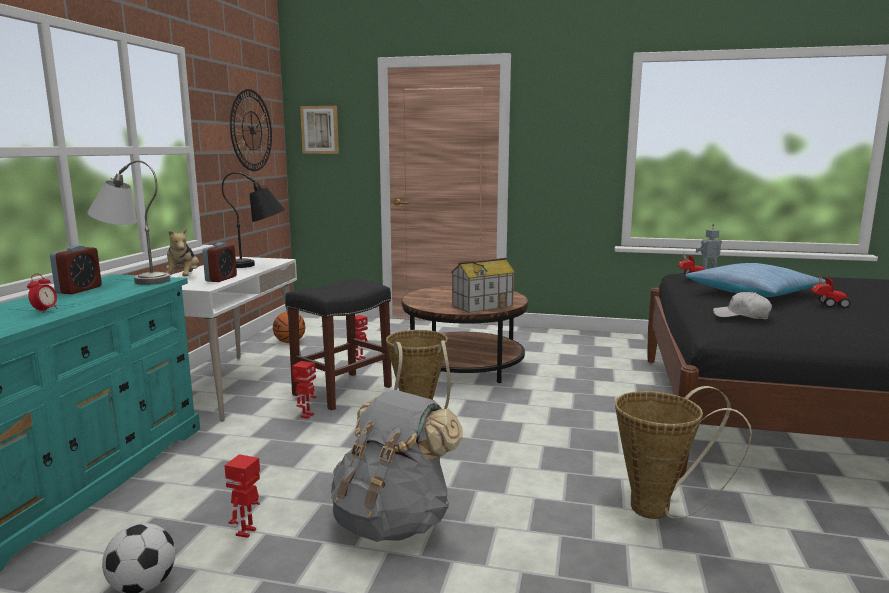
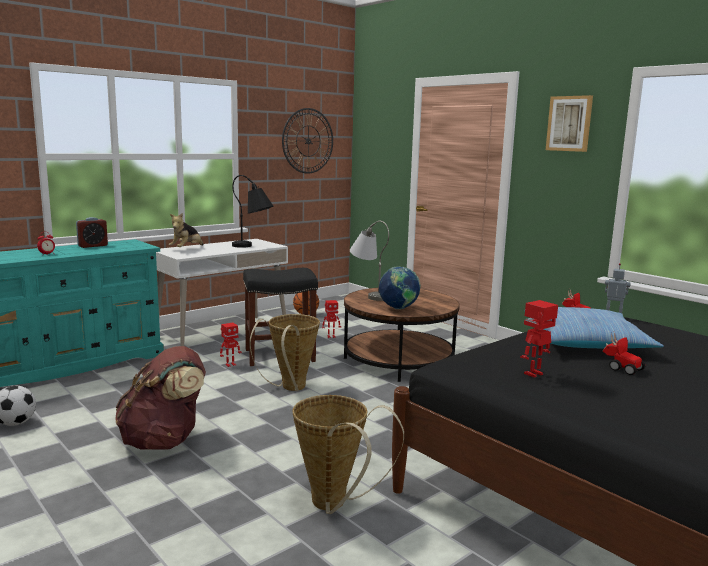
camera: 35 degrees right, 0 degrees up
(133, 280) = (132, 244): grey table lamp -> grey table lamp (369, 294)
(221, 279) = (204, 252): alarm clock -> none
(247, 532) = (92, 417): toy robot -> toy robot (534, 374)
(320, 130) = (373, 140): picture -> picture (569, 123)
(393, 522) = (164, 441): grey backpack -> brown backpack
(482, 306) = (399, 309): toy house -> globe
(742, 316) = (491, 355): white cap -> none

